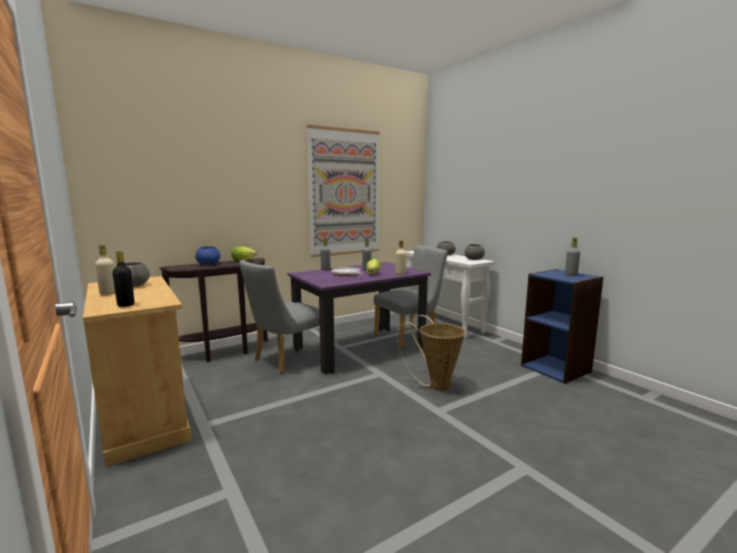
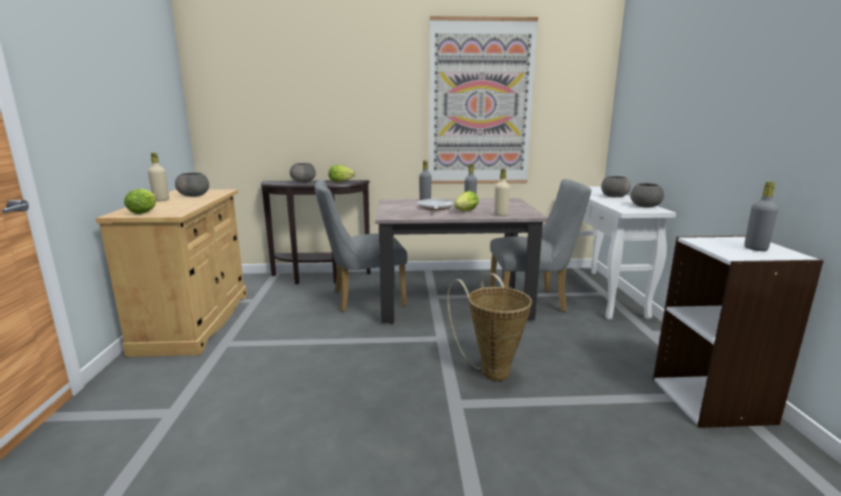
camera: 30 degrees right, 5 degrees up
(126, 305) = (145, 212): black bottle -> lettuce
(209, 264) = (304, 182): blue bowl -> grey bowl
(359, 349) = (453, 303): purple dining table -> beige dining table
(556, 368) = (712, 400): blue bookcase -> white bookcase

